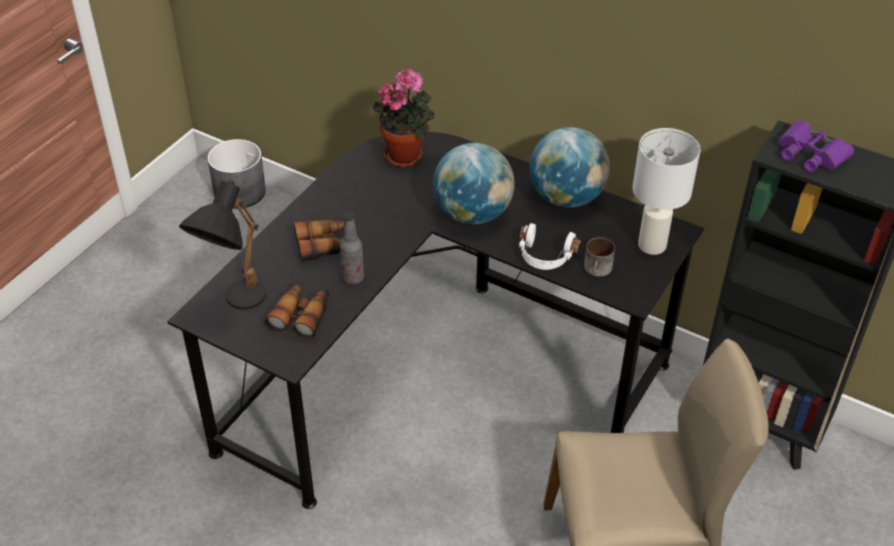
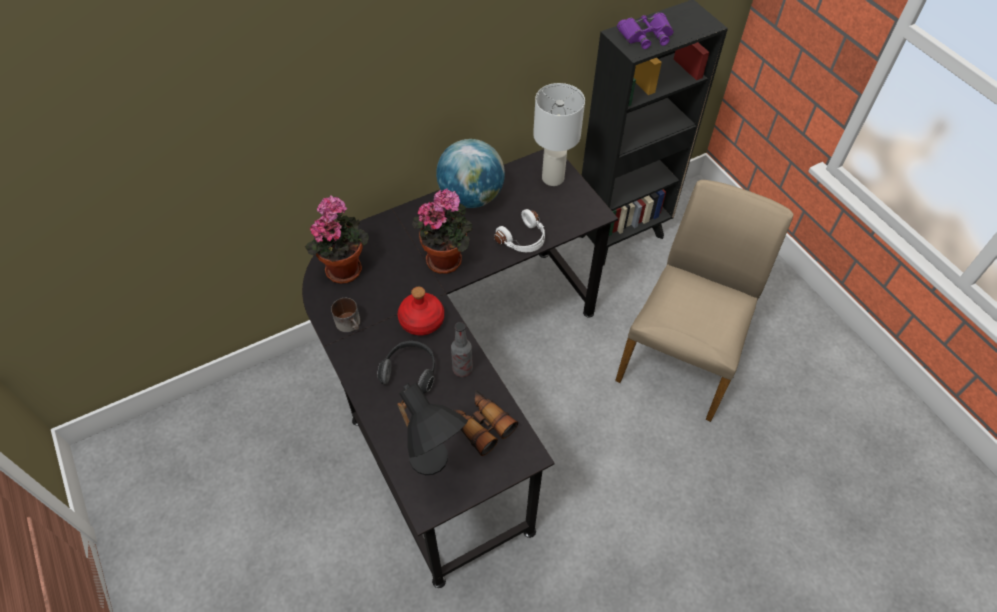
camera: 60 degrees left, 10 degrees up
(240, 192) = (152, 430): grey planter -> none
(325, 246) = (410, 372): binoculars -> headphones
(387, 229) = (422, 320): none -> red bottle
(473, 214) = (447, 259): globe -> potted plant
(598, 270) = (557, 218): mug -> mug (350, 323)

